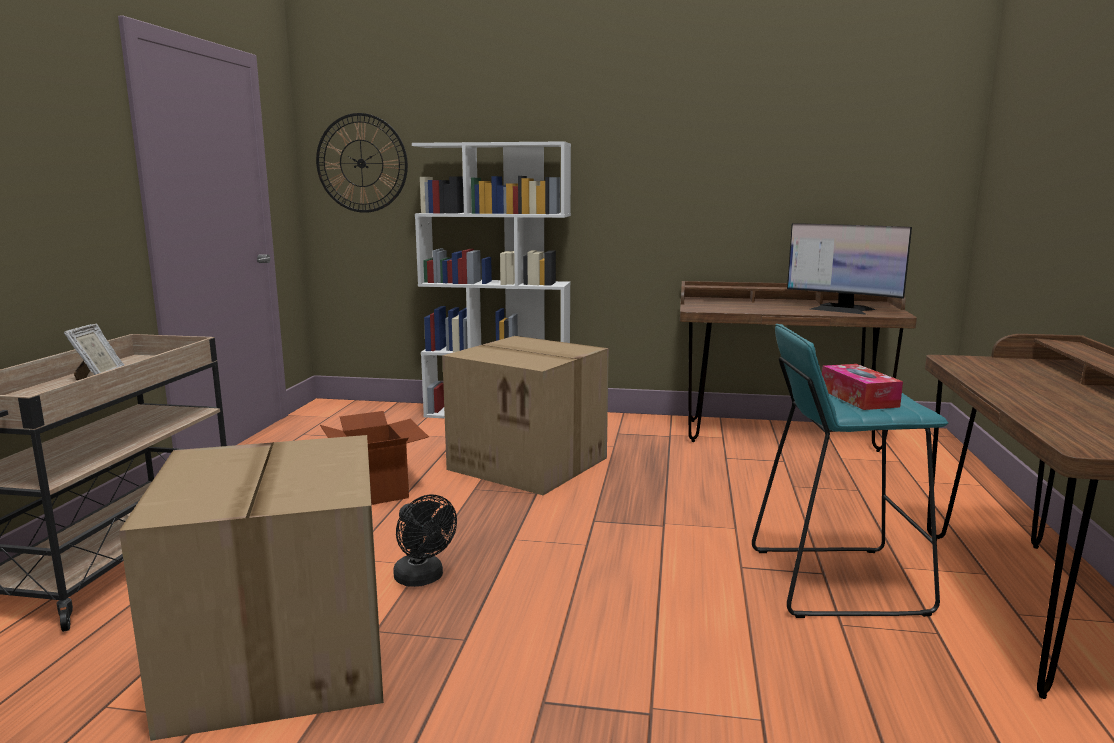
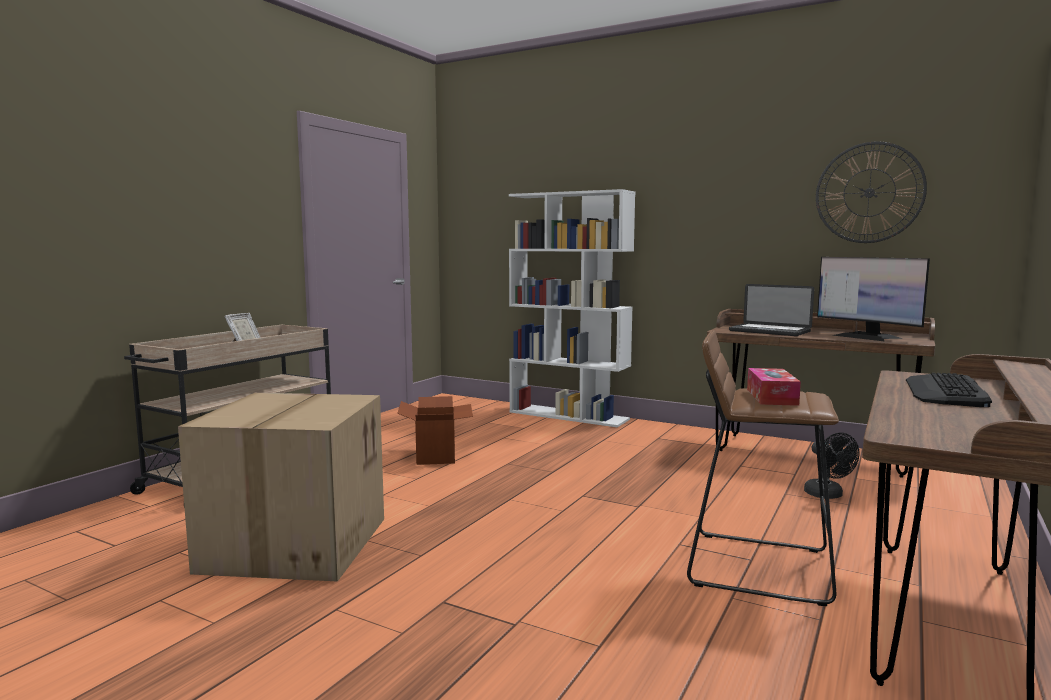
camera: 20 degrees right, 5 degrees down
(361, 163) = (481, 211): wall clock -> wall clock (869, 193)
(423, 579) = (422, 514): black fan -> black fan (827, 495)
(531, 463) = (566, 451): cardboard box -> none
(742, 307) = (769, 331): none -> laptop
(835, 580) = (757, 566): turquoise stool -> brown stool
(1025, 379) = (945, 391): none -> keyboard

